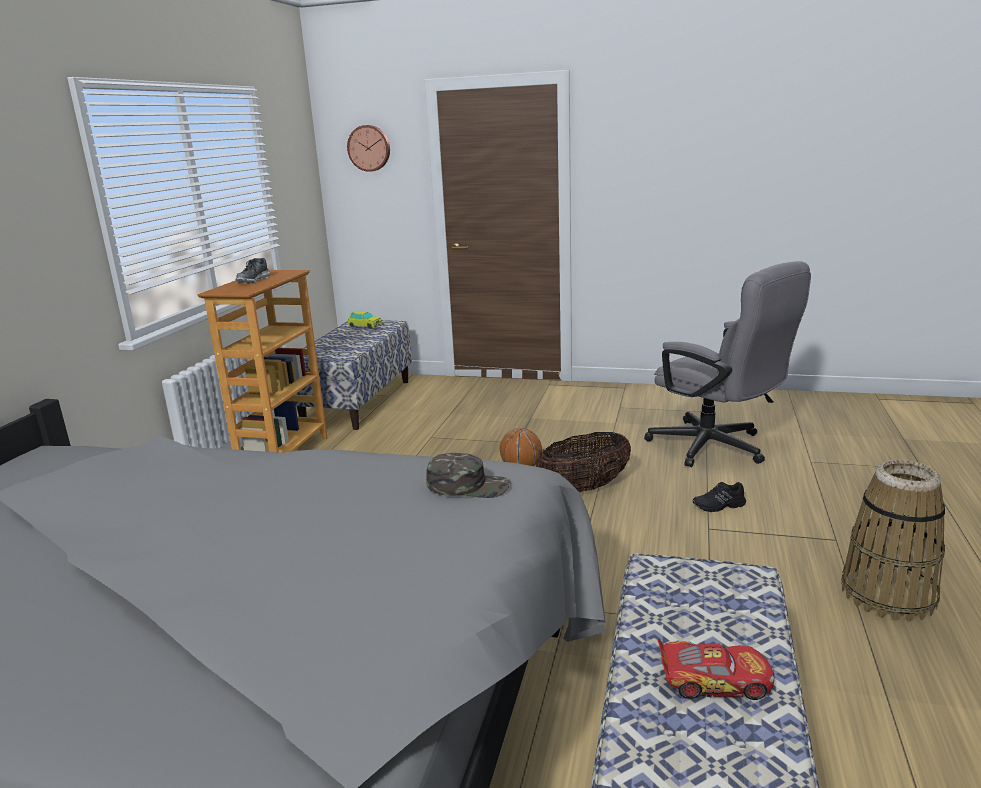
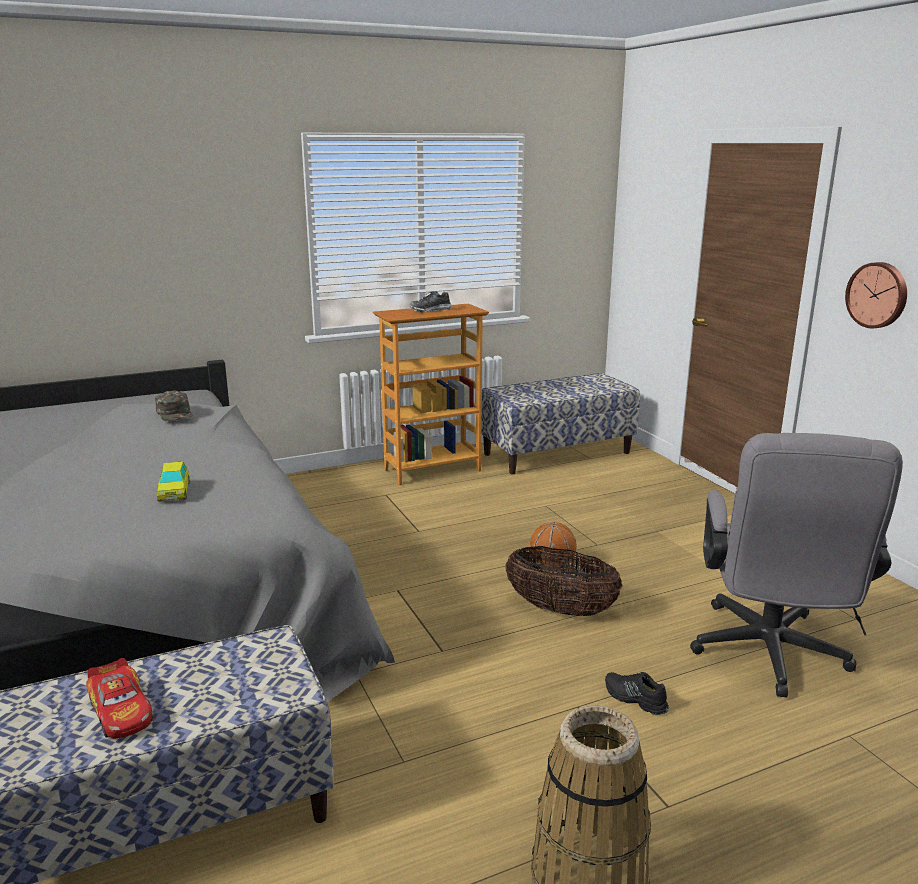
camera: 50 degrees right, 0 degrees up
(365, 326) = (596, 382): toy car -> toy car (174, 492)
(369, 148) = (651, 199): wall clock -> wall clock (878, 295)
(468, 485) = (235, 506): green cap -> green cap (175, 413)

